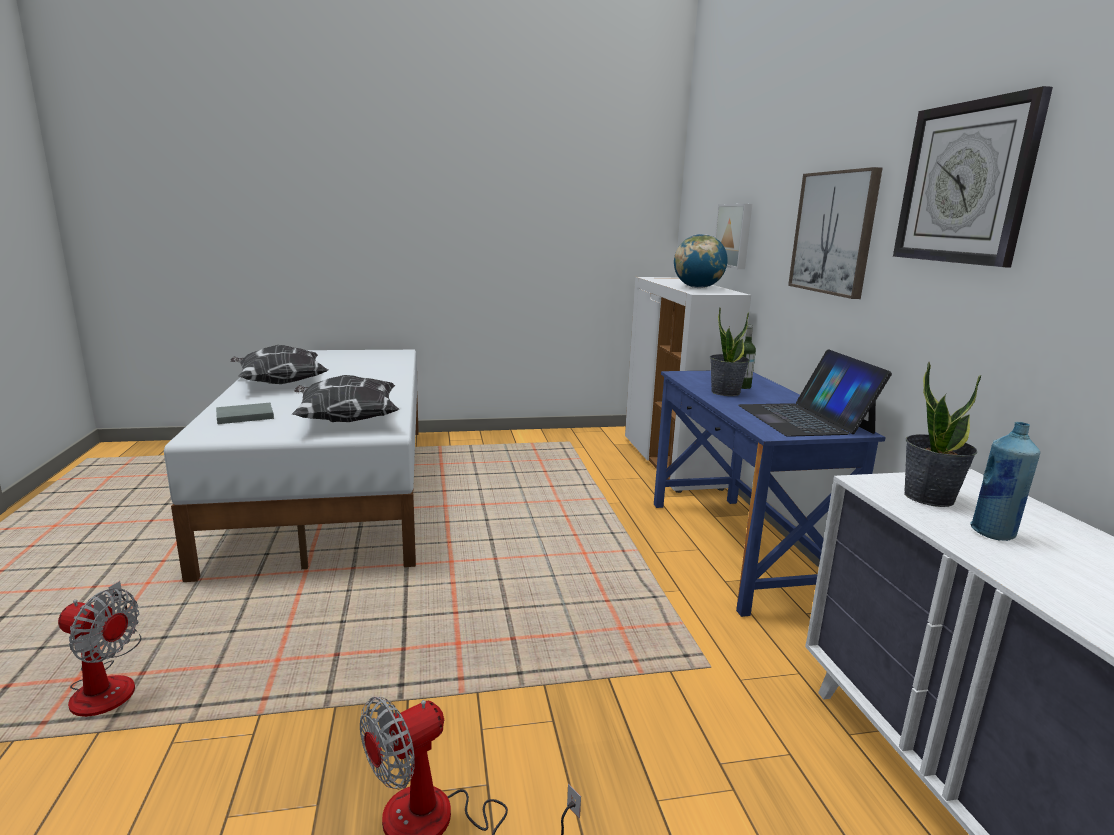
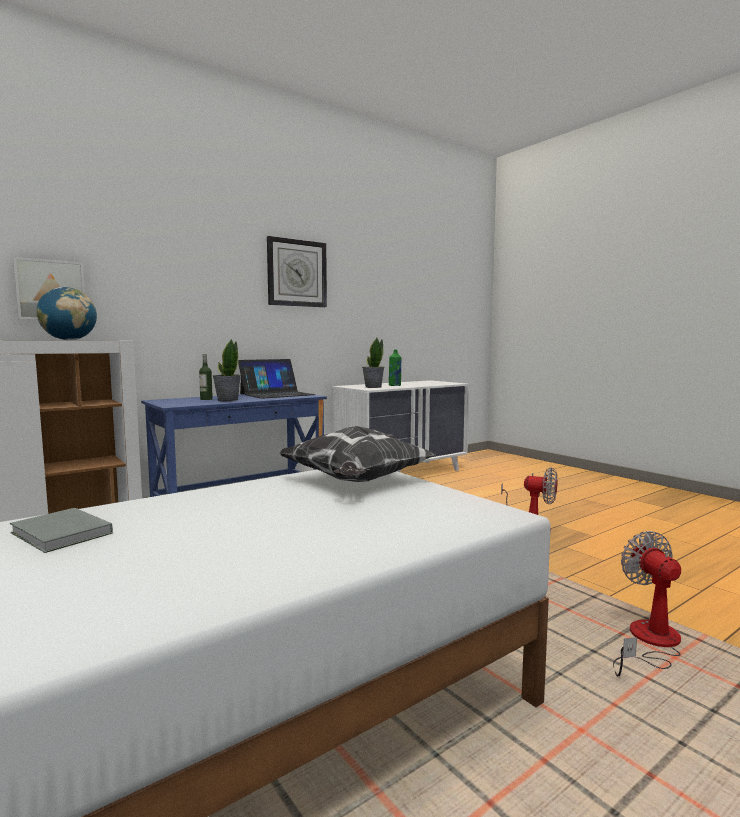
camera: 115 degrees left, 10 degrees down
(243, 416) = (413, 522): grey book -> grey book (61, 534)
(280, 384) = (215, 567): pillow -> none
(834, 233) = (210, 291): picture -> none
(993, 533) = (395, 385): blue bottle -> green bottle

